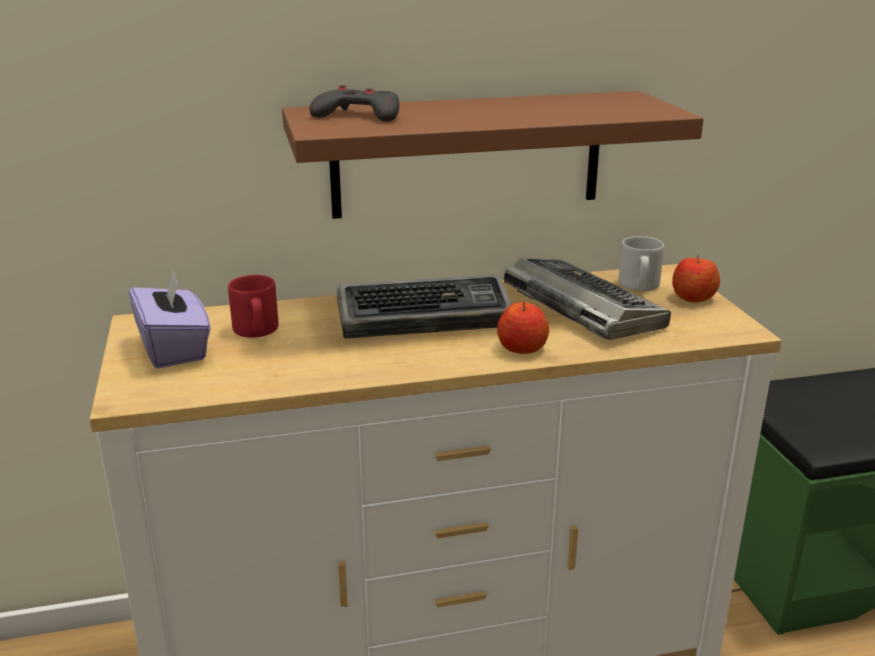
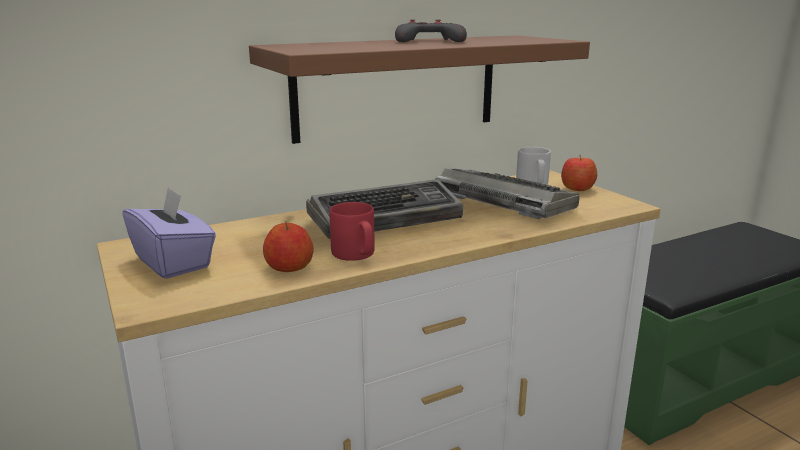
camera: 15 degrees left, 5 degrees down
(256, 331) = (244, 241): red mug -> red mug (355, 255)
(358, 115) = (323, 45): grey game controller -> grey game controller (429, 41)
(522, 348) = (479, 231): apple -> apple (289, 267)

